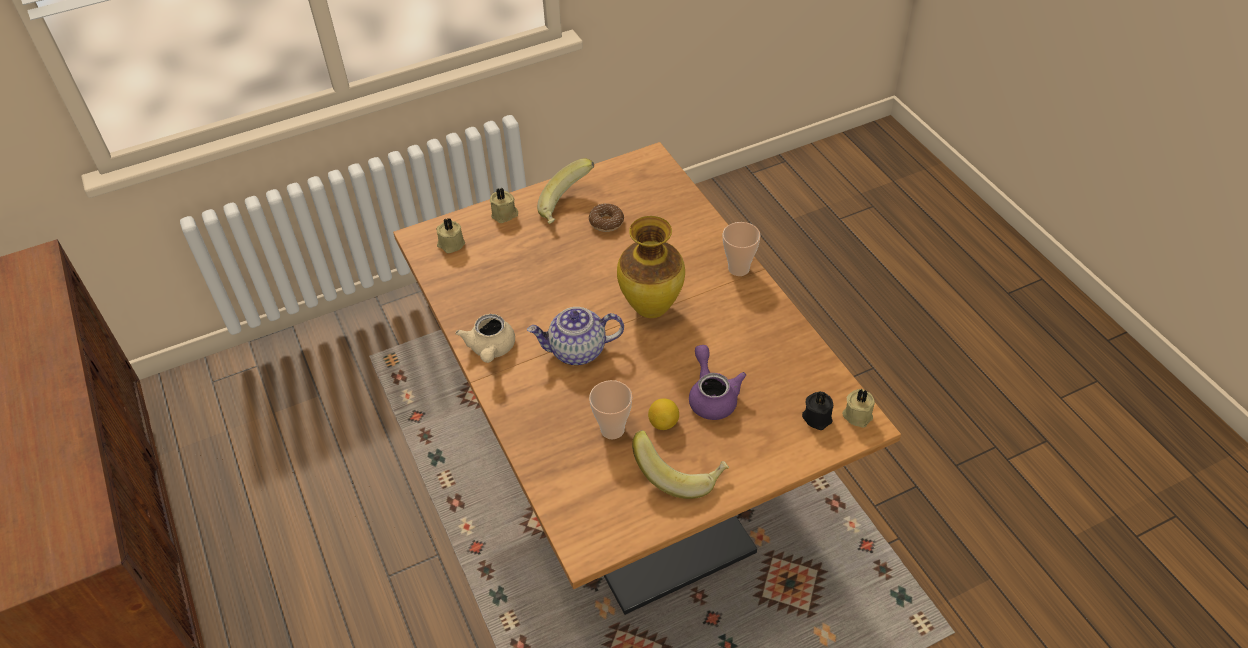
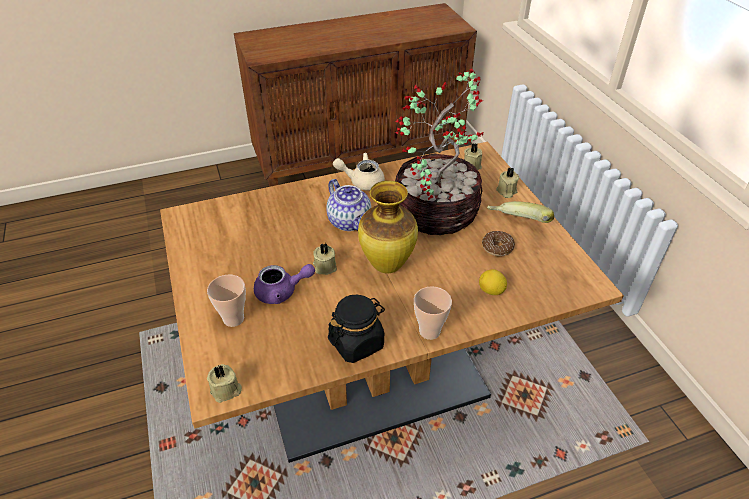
camera: 95 degrees right, 5 degrees down
(547, 272) = (437, 211): none -> potted plant
(577, 351) = (350, 221): teapot -> teapot turned 150 degrees clockwise
(612, 429) = (270, 234): cup -> cup (233, 319)
(663, 364) = (324, 266): none -> beige candle
(663, 423) = (266, 261): lemon -> lemon (491, 291)
(680, 473) = (216, 265): banana -> none
(768, 321) = (357, 343): none -> black jar
(817, 417) = (235, 359): black candle -> none

